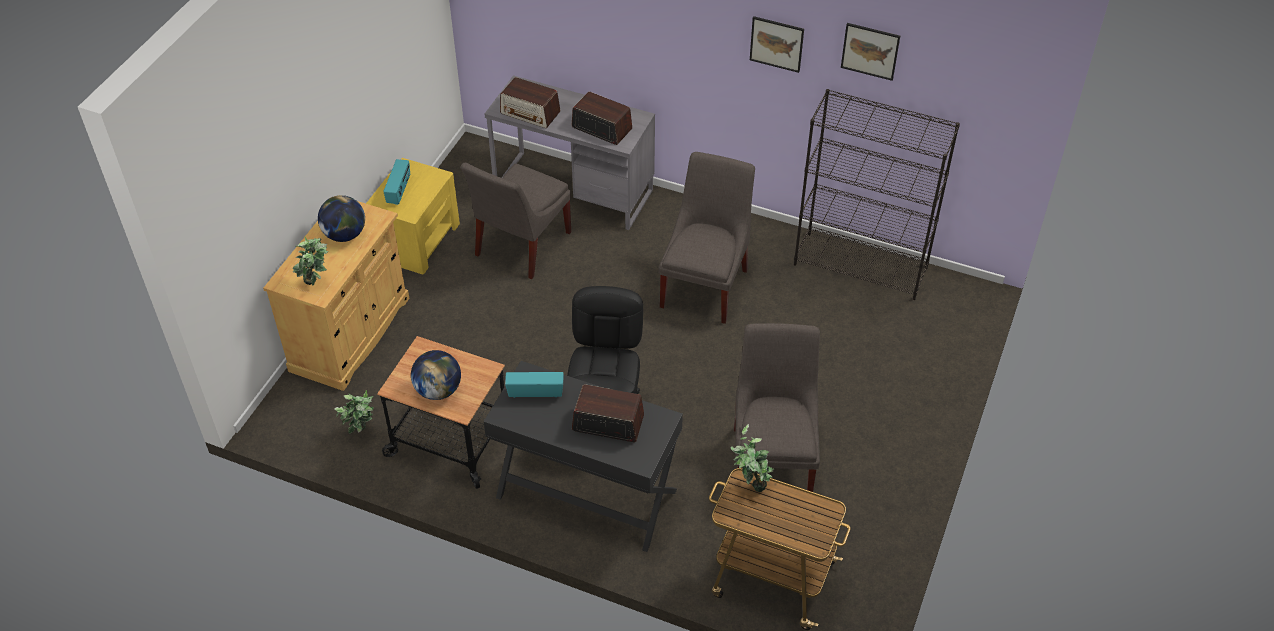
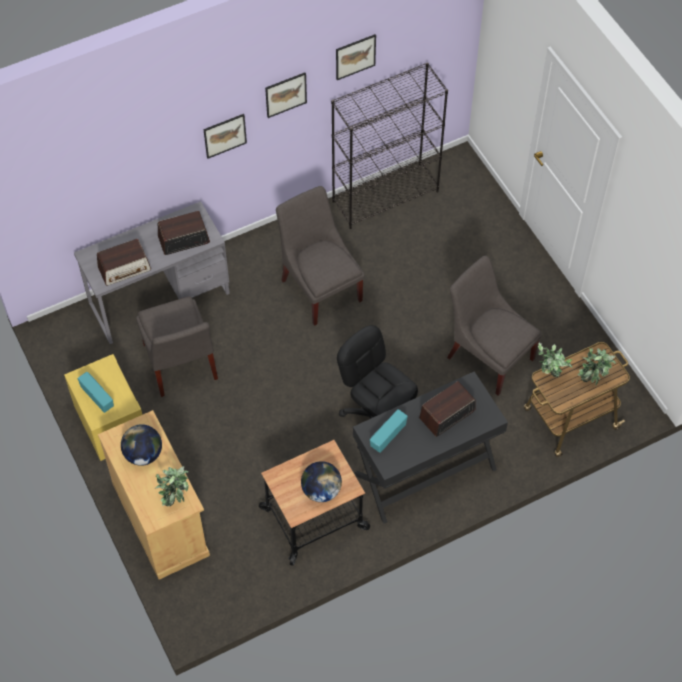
camera: 50 degrees left, 10 degrees up
(361, 433) = (258, 568): potted plant -> potted plant (592, 381)
(698, 48) = (225, 135): none -> picture

